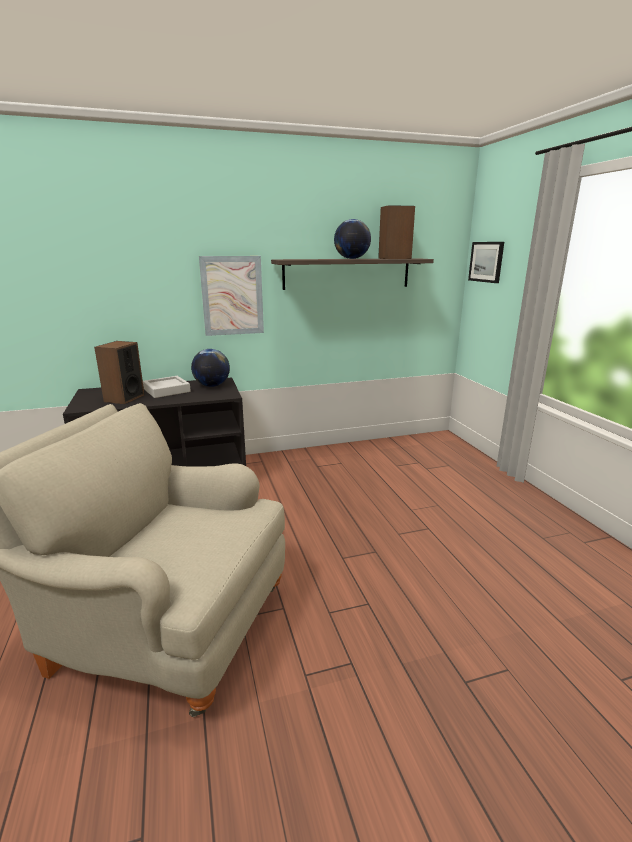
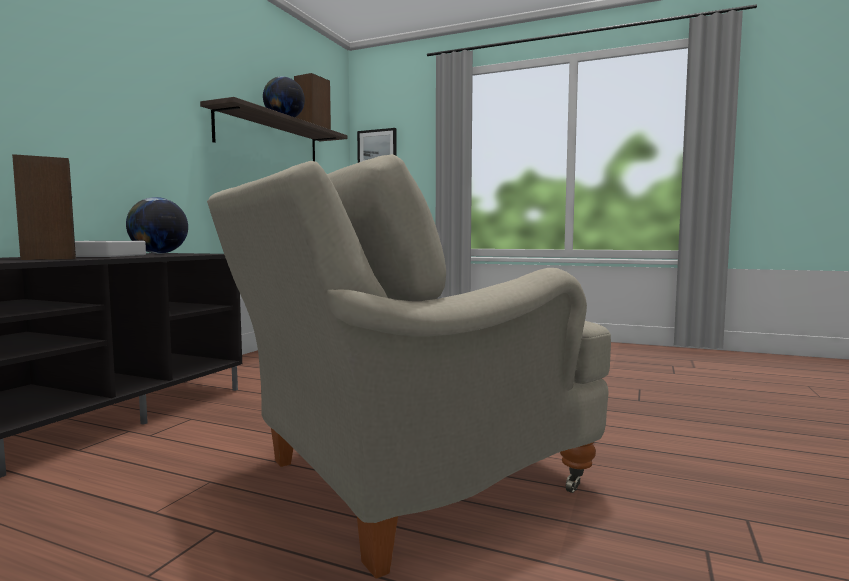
camera: 50 degrees left, 15 degrees down
(232, 296) = (158, 137): picture -> none

